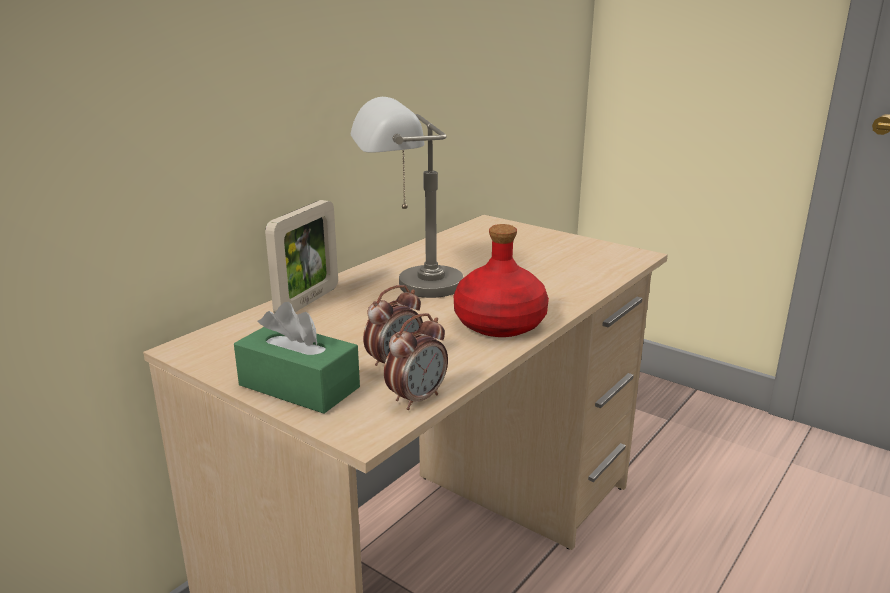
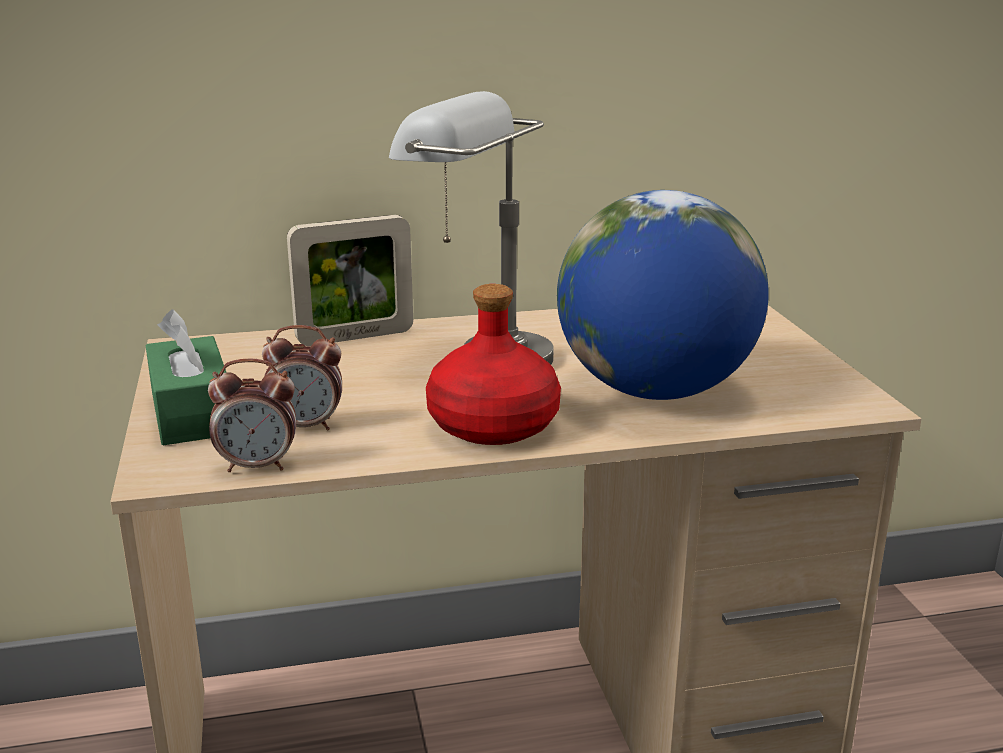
camera: 40 degrees right, 0 degrees up
(540, 277) = (655, 390): none -> globe

